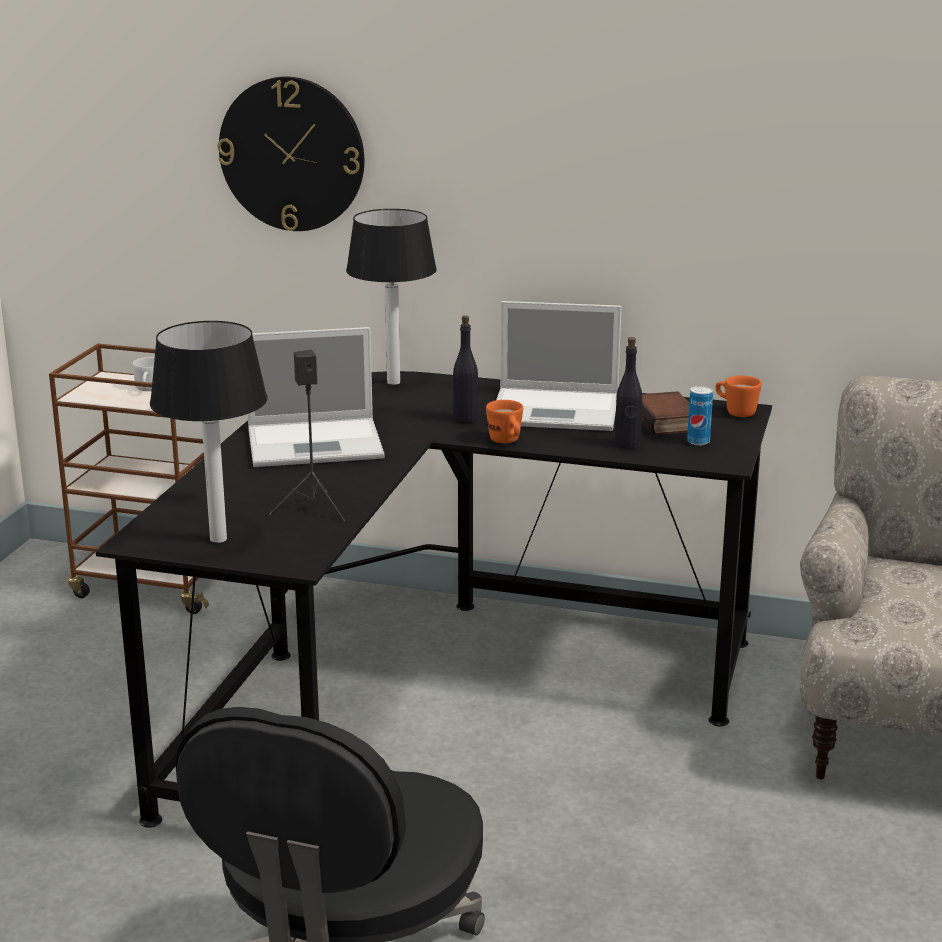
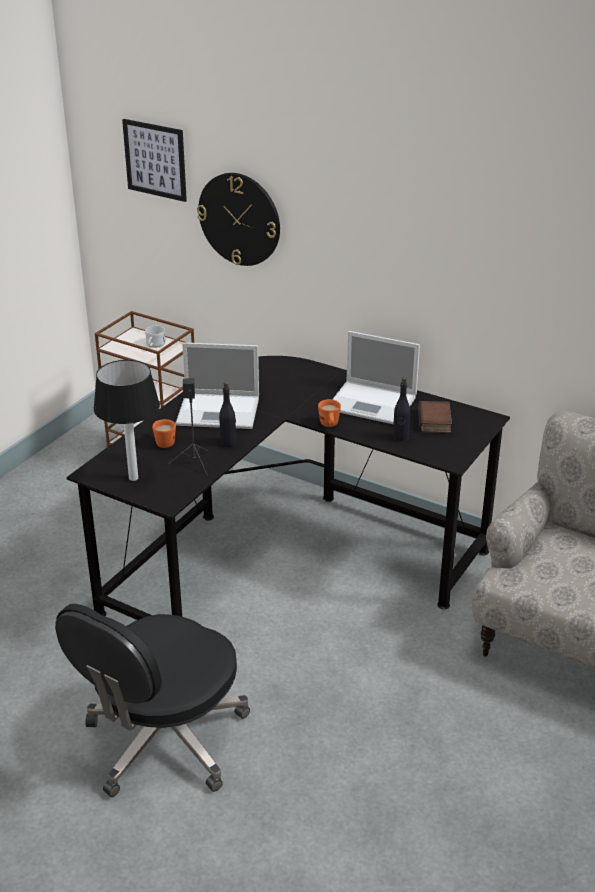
camera: 15 degrees right, 10 degrees up
(137, 76) = (155, 160): none -> picture
(393, 382) = (287, 366): table lamp -> none
(465, 418) = (315, 402): black bottle -> black bottle (228, 442)
(698, 442) = (445, 442): can -> none
(735, 412) = (482, 419): orange mug -> orange mug (163, 442)

